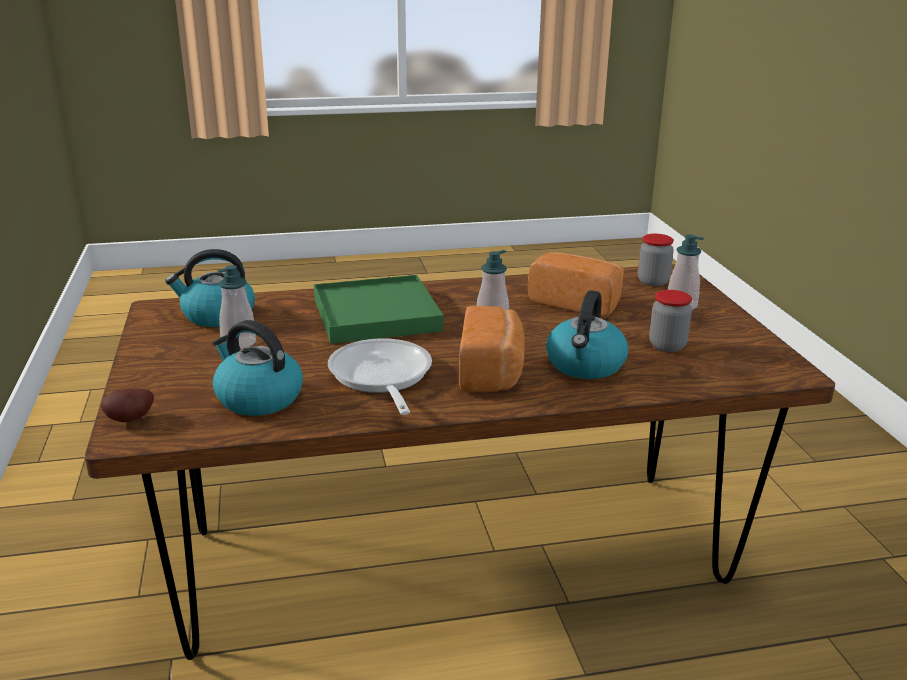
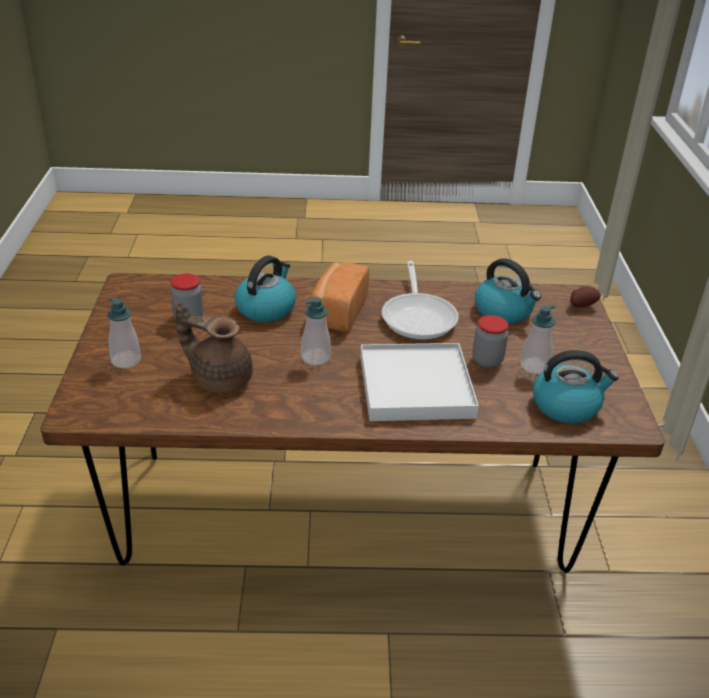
camera: 170 degrees left, 10 degrees up
(376, 314) = (415, 386): green tray -> white tray
(576, 302) = (219, 378): bread -> brown teapot
(653, 282) = (114, 400): jar -> jar (487, 361)

